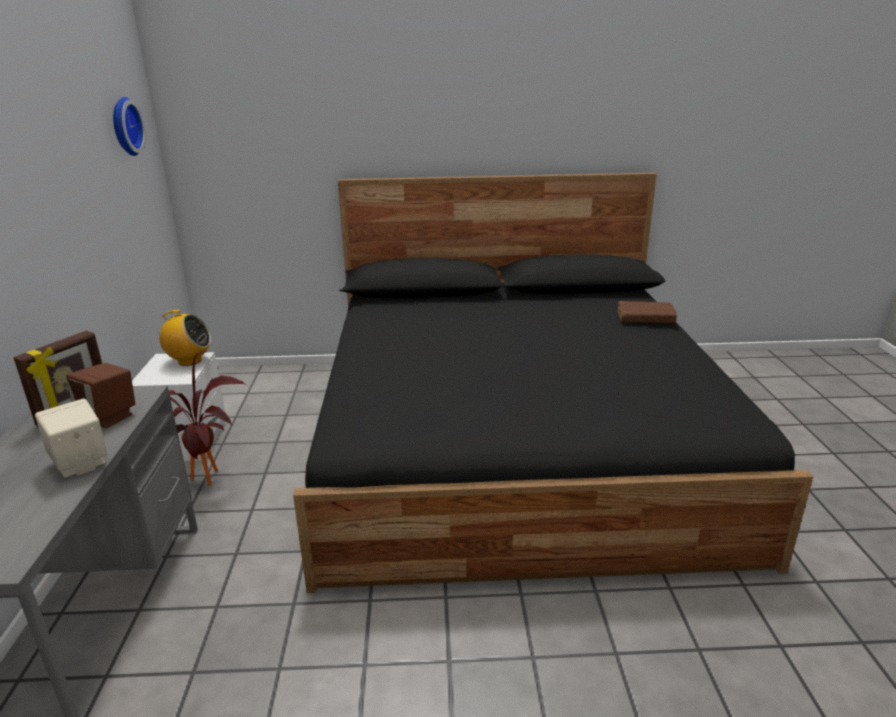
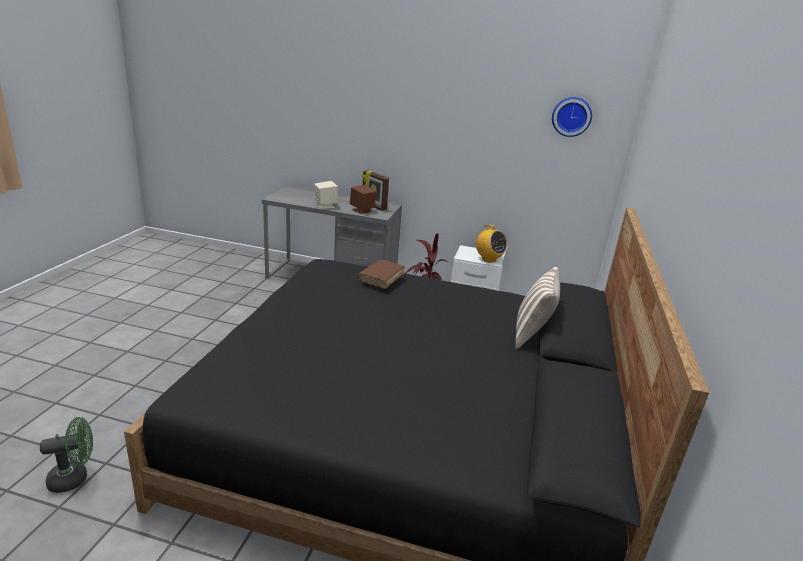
camera: 105 degrees right, 0 degrees up
(189, 361) = (488, 259): radio -> radio turned 60 degrees counterclockwise
(445, 302) = (532, 335): none -> pillow
(645, 319) = (434, 445): brown book -> brown book (381, 278)
(827, 659) = (74, 478): none -> green fan

